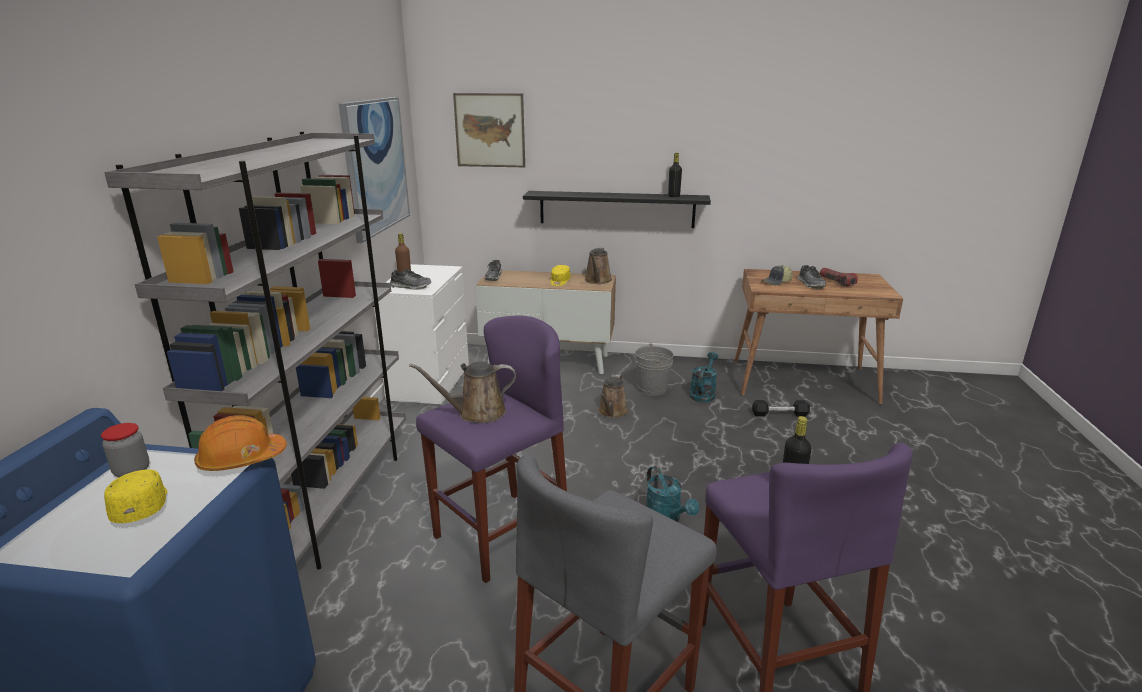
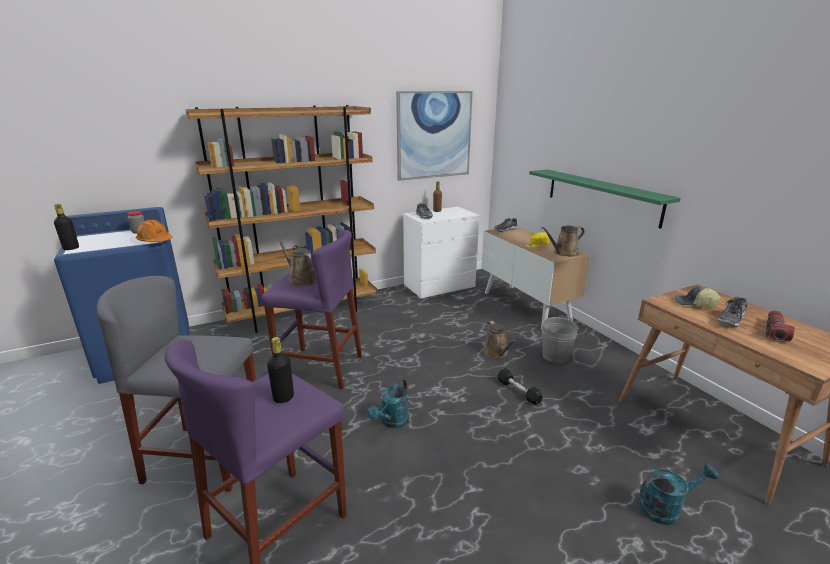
camera: 55 degrees right, 0 degrees up
(142, 506) = (113, 240): yellow cap -> none
(329, 504) = (304, 313): grey bookcase -> brown bookcase
(490, 130) = (532, 118): picture -> none
(612, 412) = (497, 353): brown watering can -> brown watering can turned 90 degrees counterclockwise
(616, 209) = (601, 196): black shelf -> green shelf
(674, 196) = (640, 191): black bottle -> black bottle (71, 248)
(703, 393) = (588, 381): turquoise watering can -> turquoise watering can (666, 508)
(779, 414) = (621, 433): black dumbbell -> black dumbbell (518, 391)

